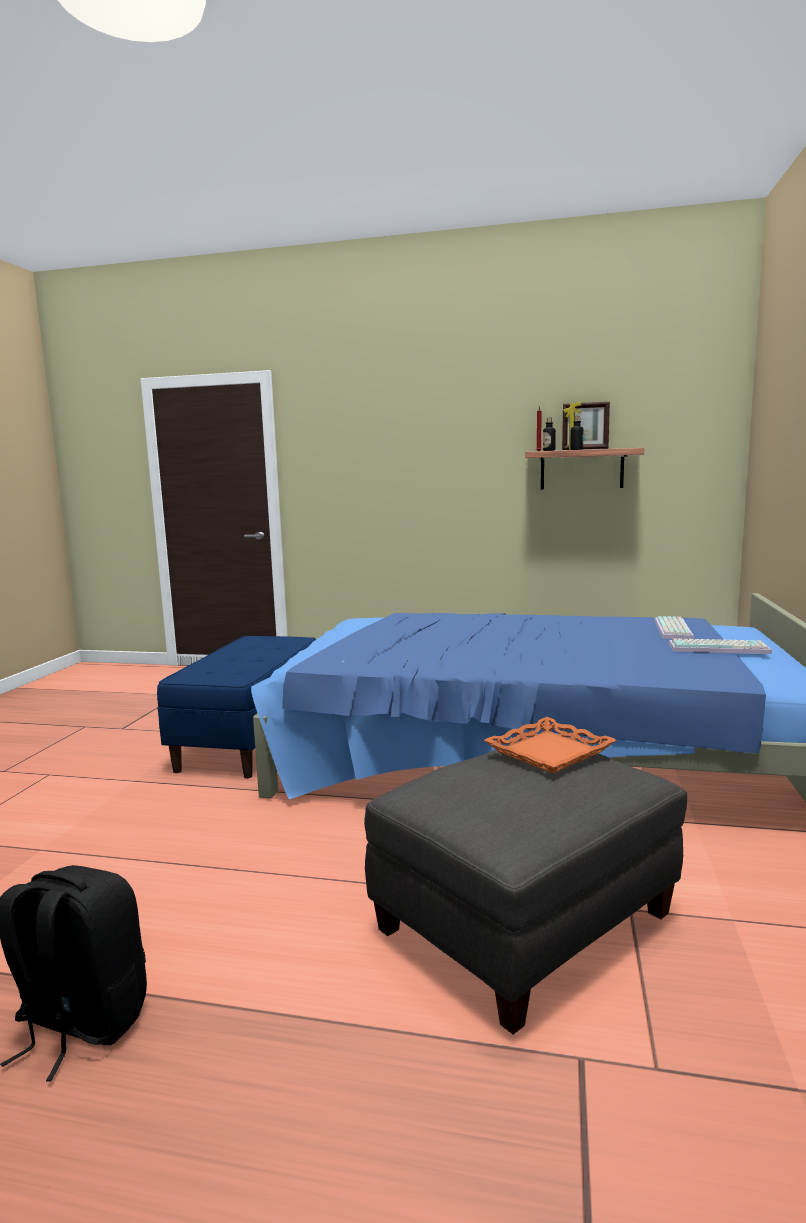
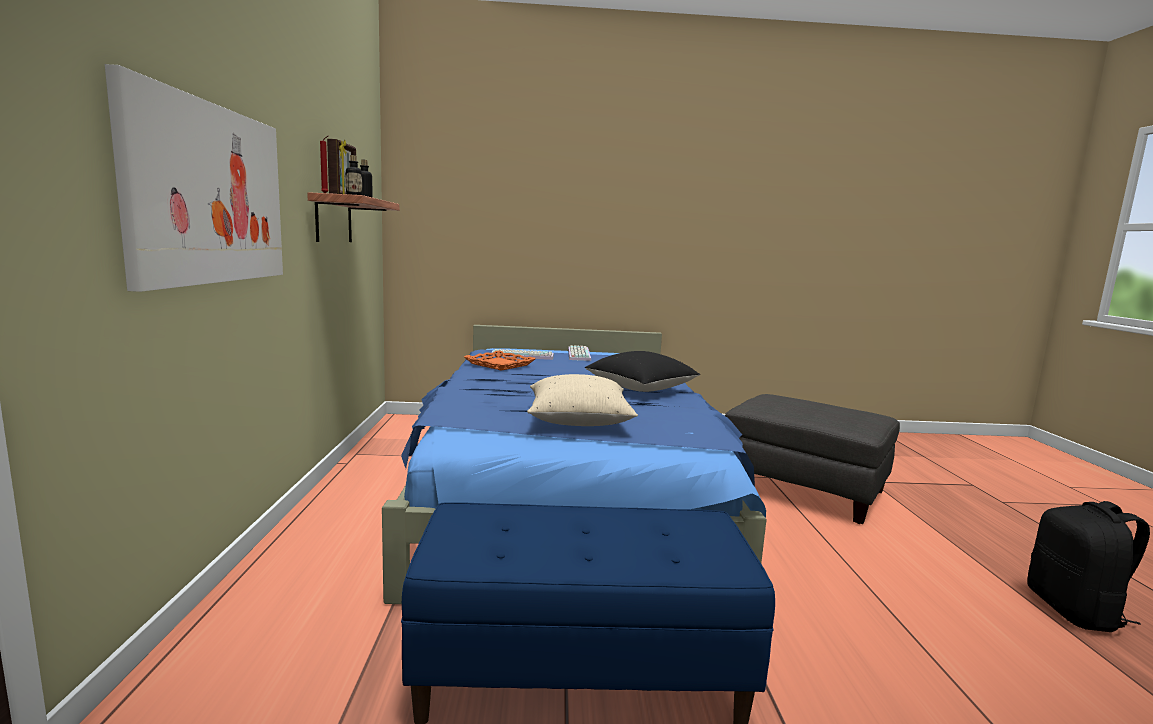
camera: 105 degrees left, 0 degrees up
(387, 637) = (578, 421): none -> beige pillow
(400, 467) = (209, 194): none -> picture
(501, 657) = (640, 388): none -> black pillow
(550, 752) = (773, 402): orange tray -> orange tray (500, 364)

